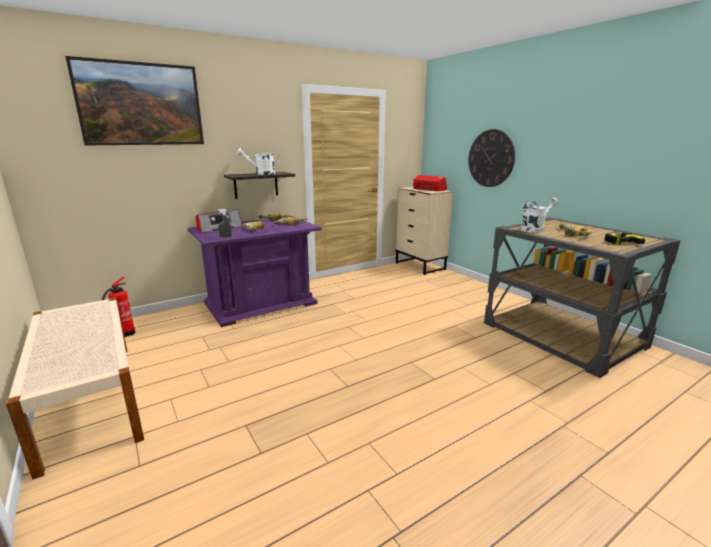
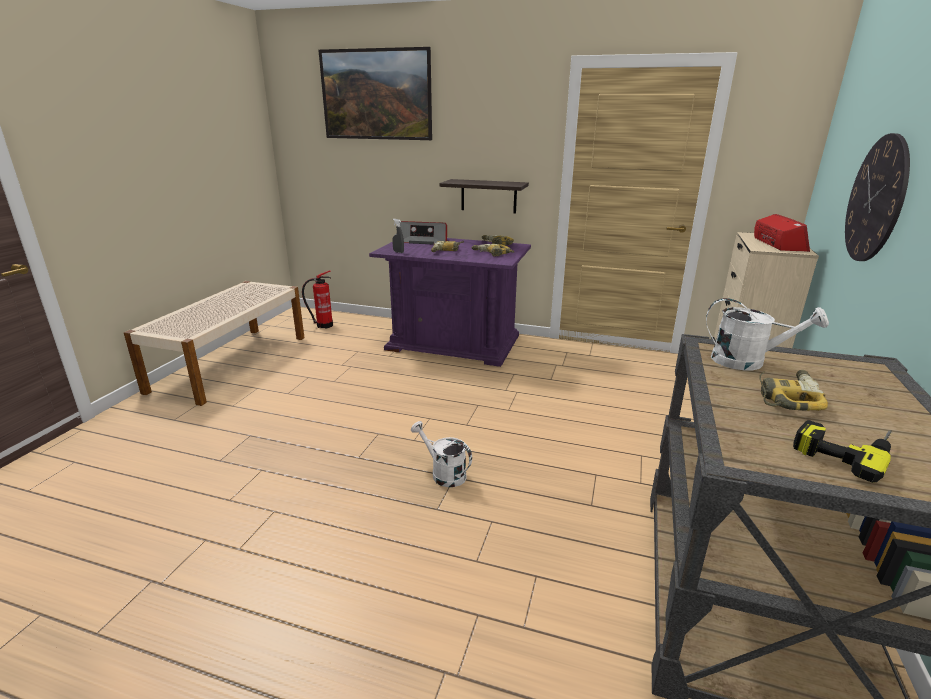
camera: 50 degrees right, 5 degrees up
(261, 174) = (486, 182): white watering can -> white watering can (443, 473)

